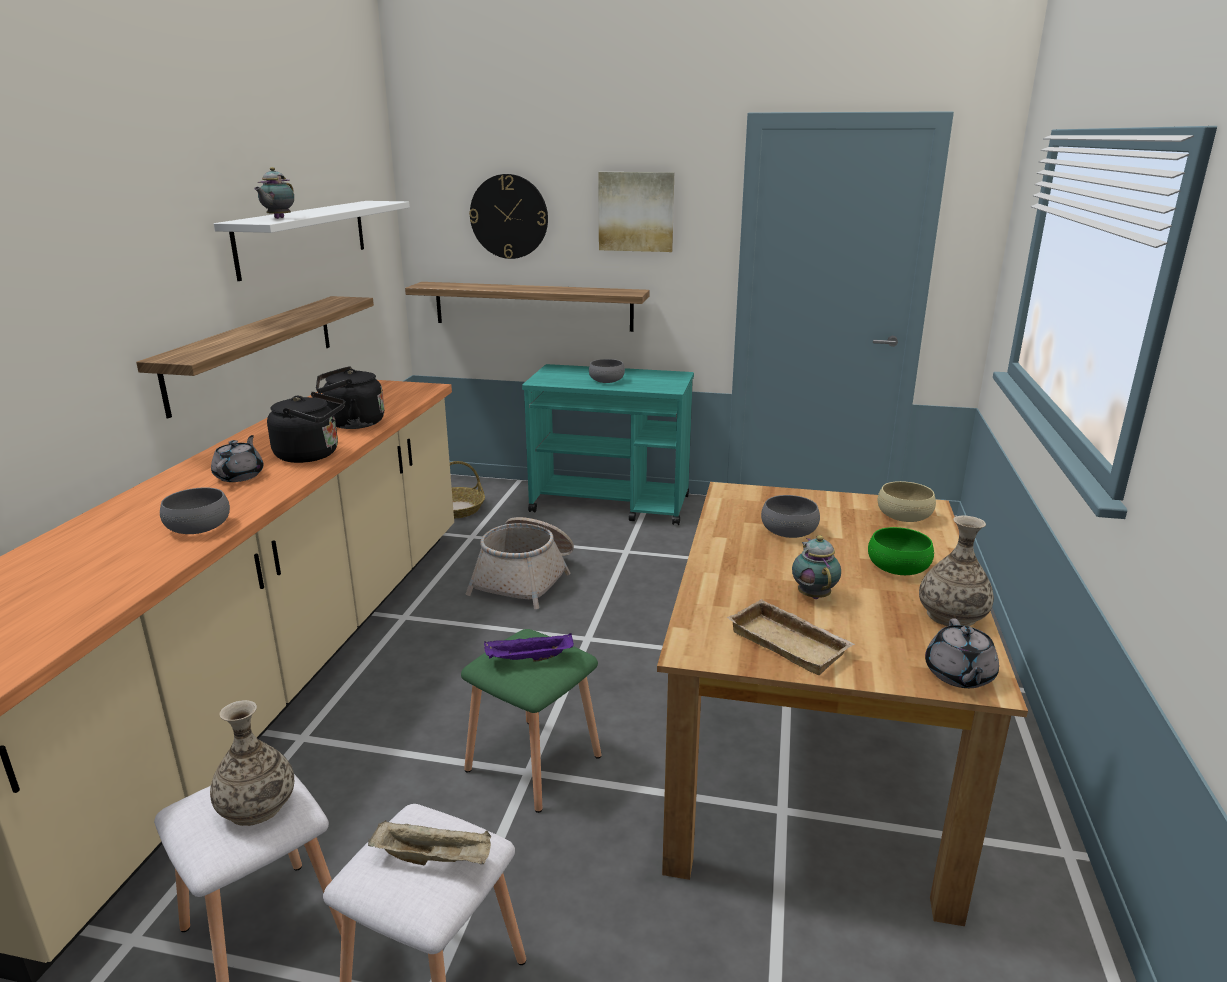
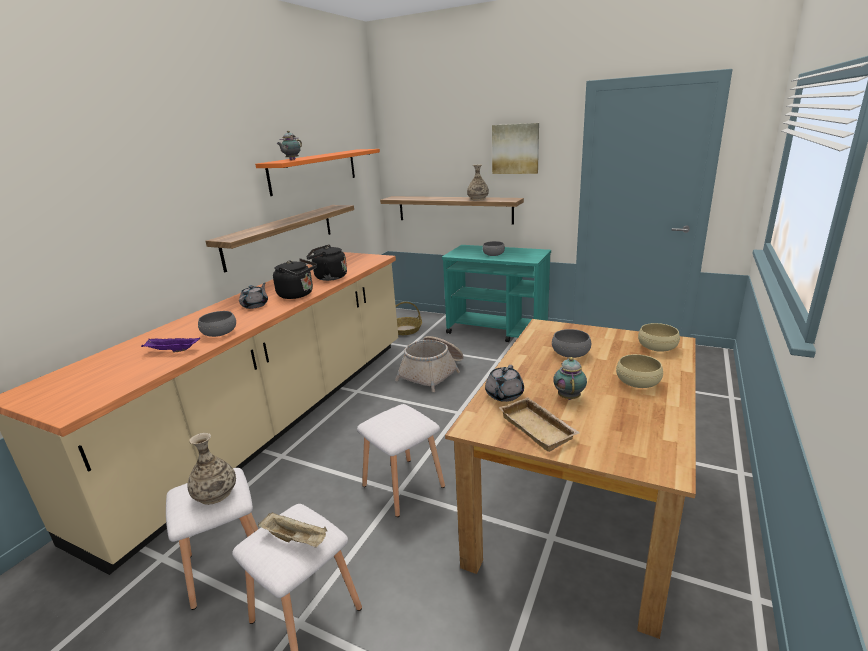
camera: 15 degrees right, 0 degrees up
(304, 237) = (314, 171): white shelf -> orange shelf
(509, 216) = (440, 155): wall clock -> none
(528, 659) = (395, 423): purple tray -> purple tray (172, 351)
(534, 761) = (404, 485): green stool -> white stool
(898, 567) = (637, 382): green bowl -> beige bowl
(952, 615) = (664, 419): vase -> vase (478, 199)
(959, 675) = (651, 462): grey teapot -> grey teapot (504, 395)

